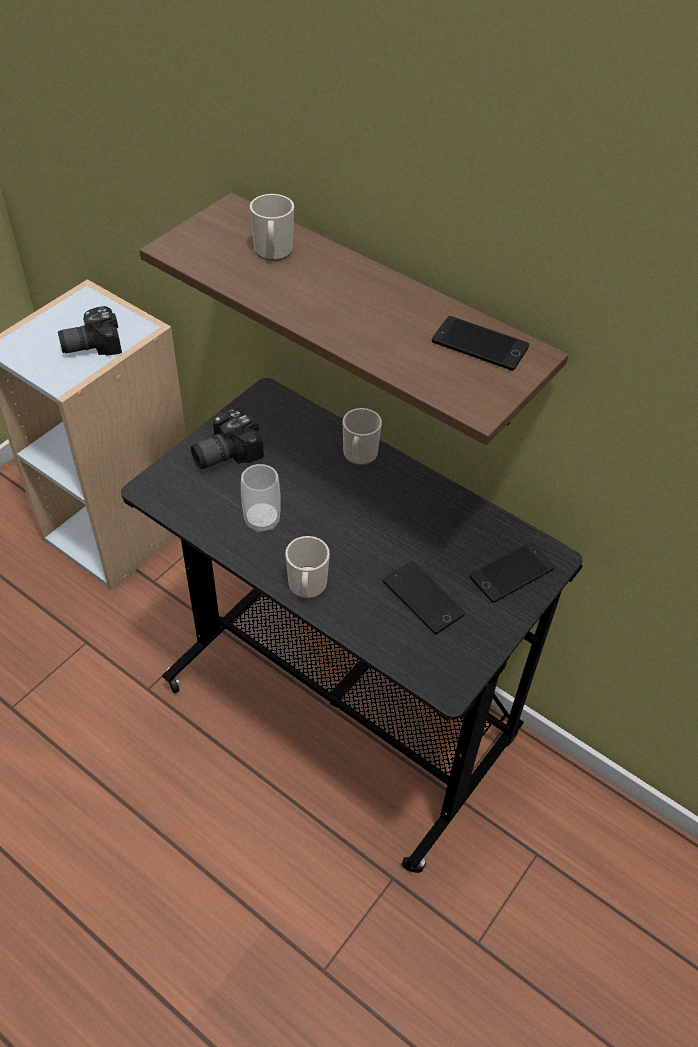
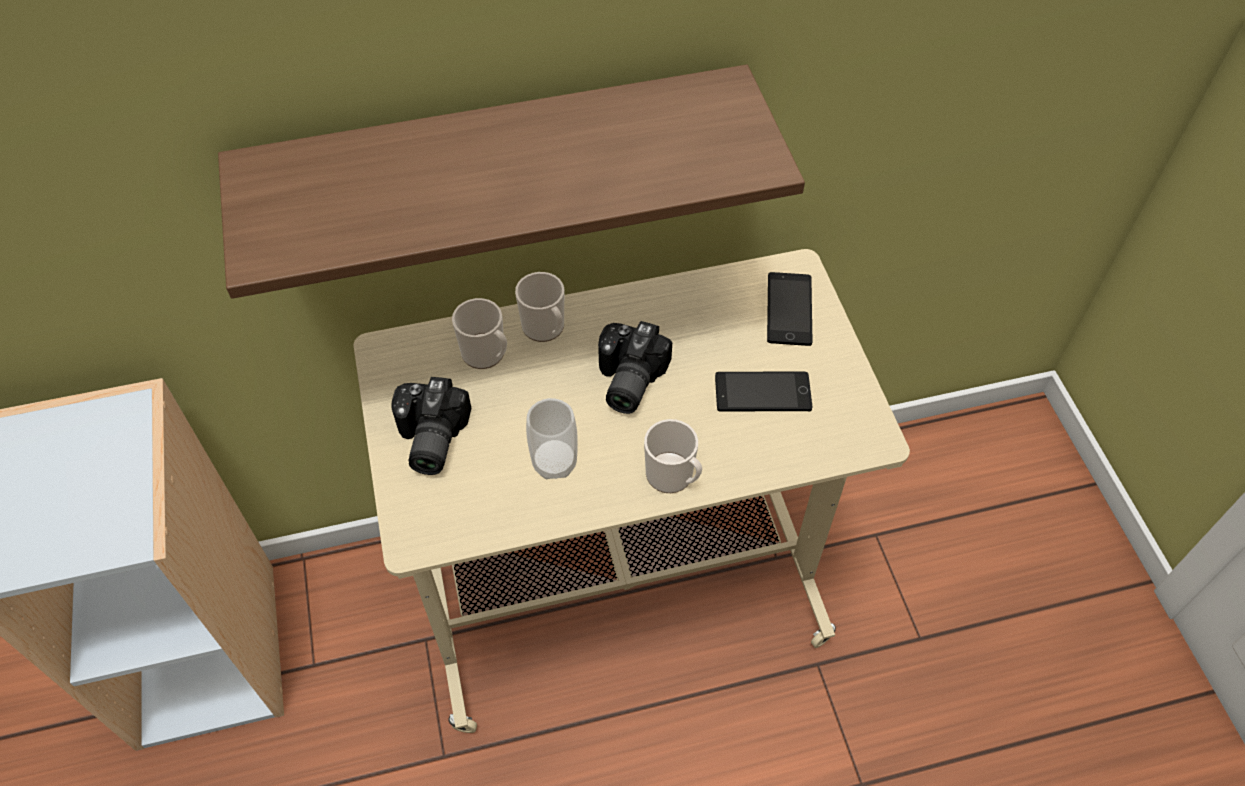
camera: 50 degrees left, 5 degrees up
(91, 344) = (101, 473): camera -> camera (625, 380)
(273, 252) = (370, 177): mug -> mug (487, 355)
(341, 712) = (622, 591): black desk -> beige desk
(479, 344) = (678, 111): phone -> none

